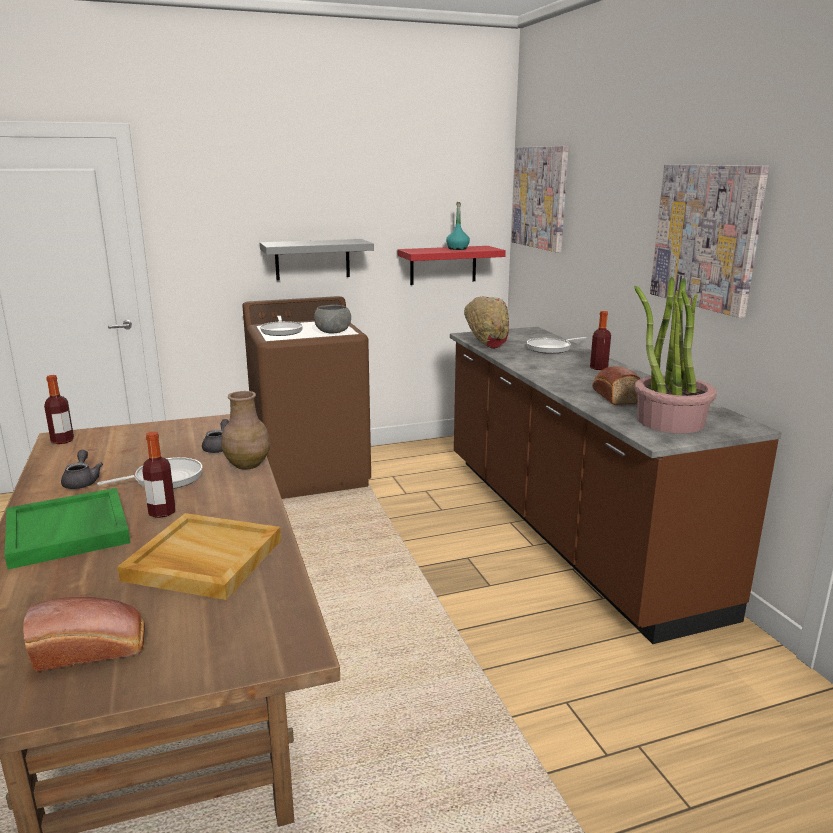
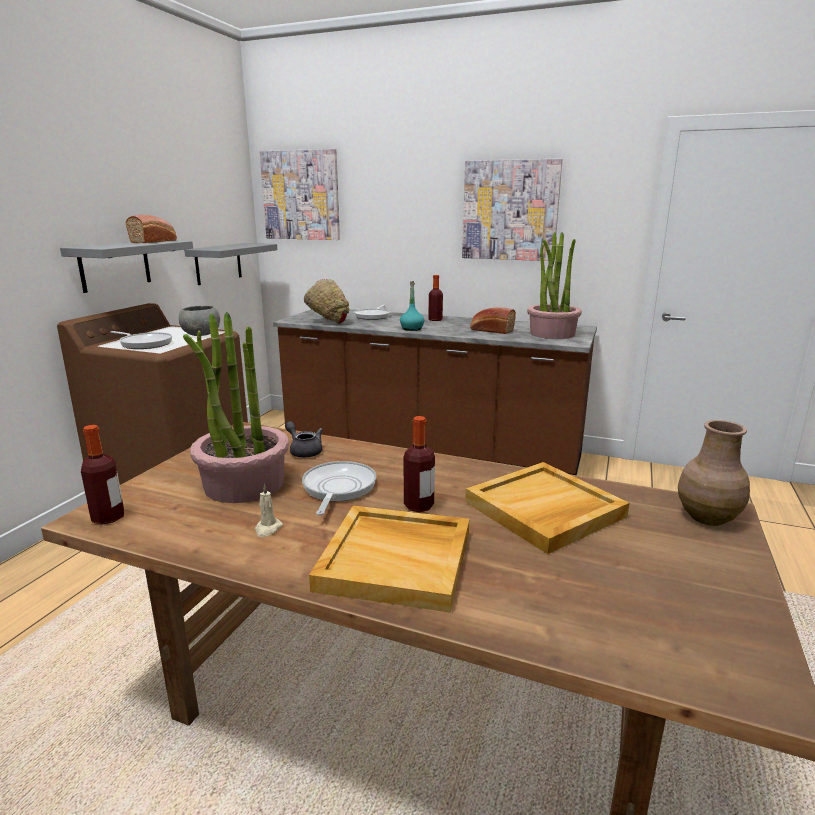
camera: 50 degrees left, 0 degrees up
(69, 531) = (397, 559): green tray -> beige tray
(82, 482) = (267, 529): grey teapot -> beige candle
(94, 649) = (674, 590): bread -> bread (155, 241)
(142, 452) = (244, 484): none -> potted plant
(248, 464) = (367, 450): brown vase -> brown vase (707, 517)
(443, 265) = (218, 263): red shelf -> grey shelf
(457, 248) = (236, 245): turquoise bottle -> turquoise bottle (411, 329)

